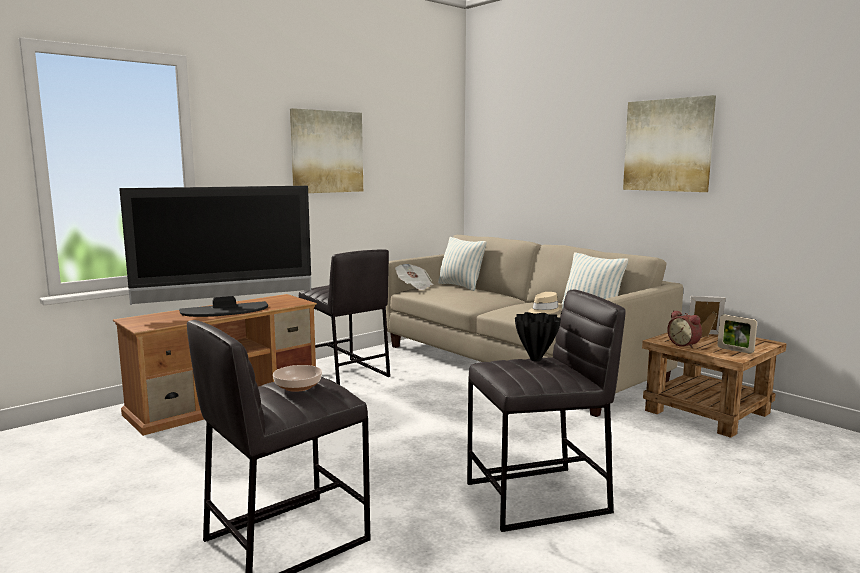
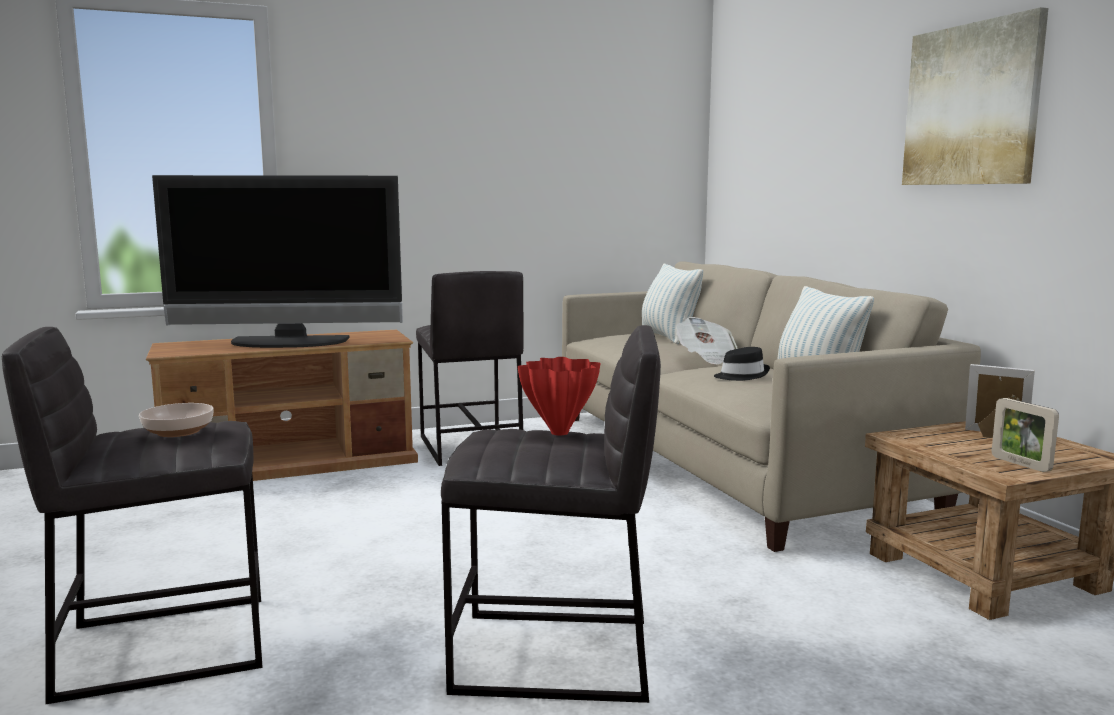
camera: 20 degrees right, 0 degrees up
(327, 152) = (474, 136): picture -> none
(414, 286) = (598, 333): newspaper -> newspaper (706, 358)
(536, 359) = (561, 433): black vase -> red vase
(544, 310) = (741, 375): beige hat -> black hat
(684, 345) = (933, 446): alarm clock -> none

